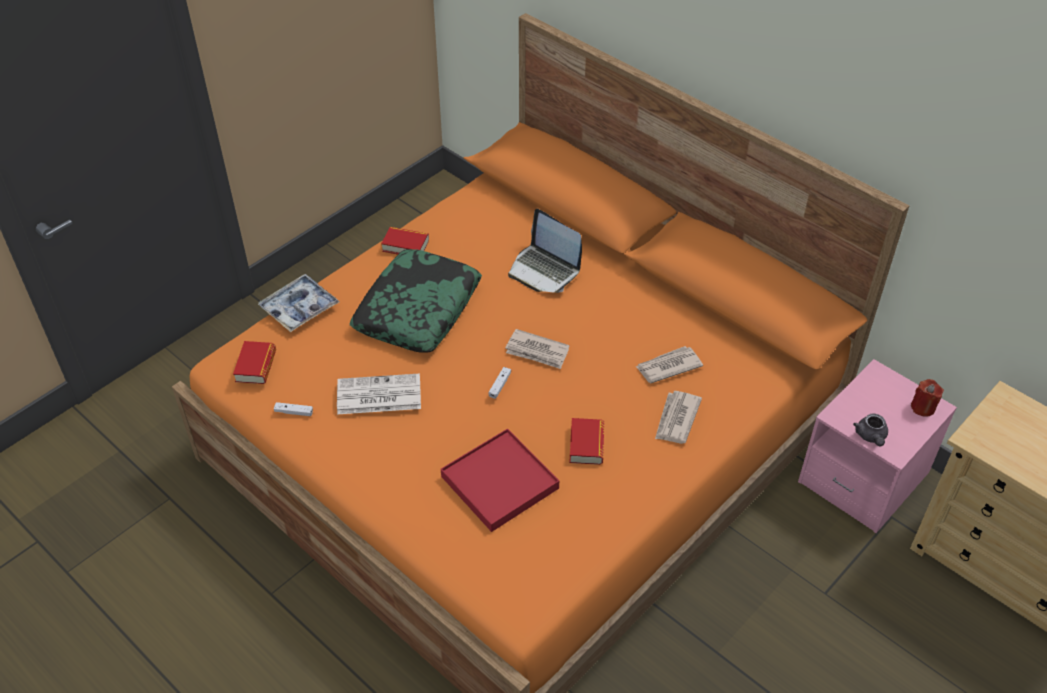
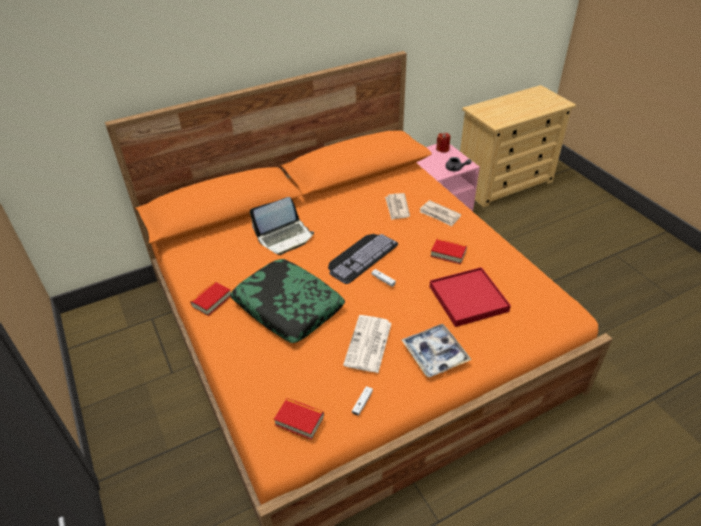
camera: 70 degrees left, 5 degrees down
(299, 308) = (242, 380): tray -> tray (435, 354)
(537, 351) = (361, 256): newspaper -> keyboard

